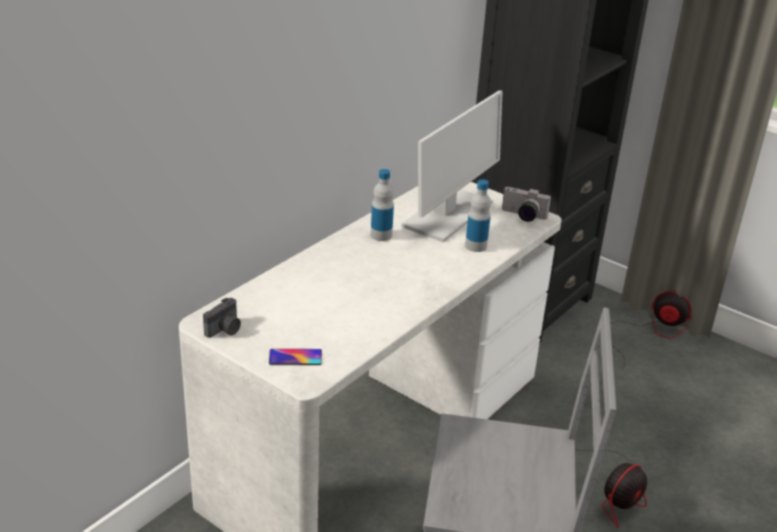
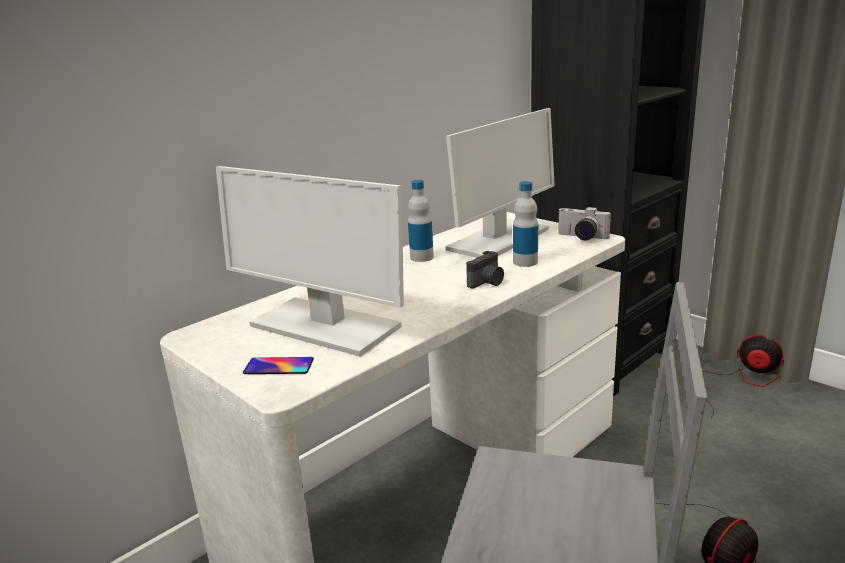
camera: 10 degrees right, 10 degrees down
(225, 330) = (210, 341): camera -> camera (487, 282)
(317, 316) = (323, 327): none -> monitor

